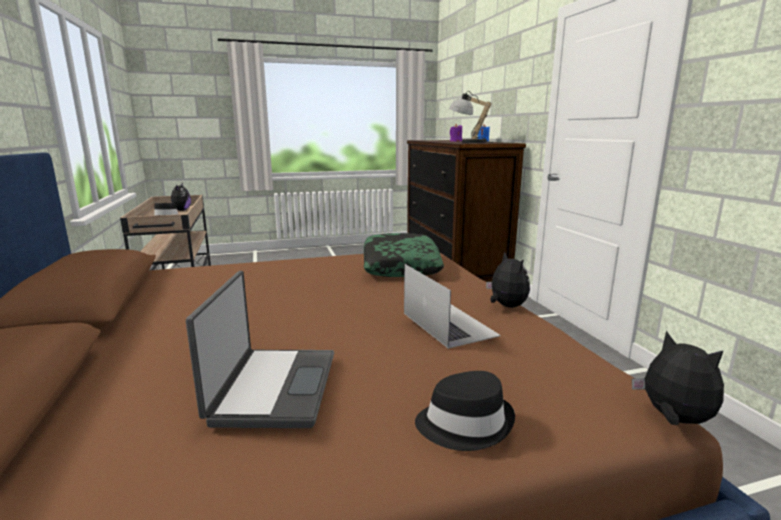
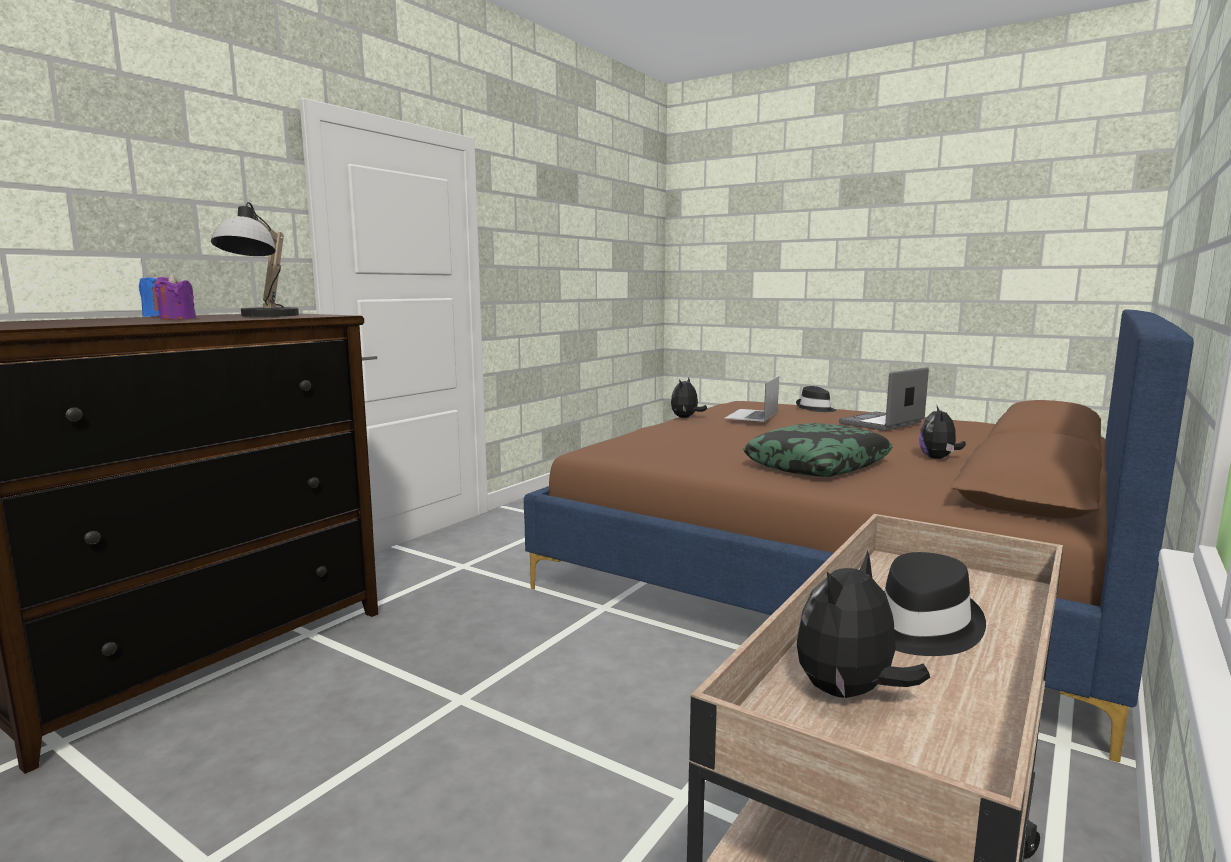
camera: 130 degrees left, 5 degrees down
(400, 265) = (664, 445): pillow -> pillow (817, 465)
(673, 419) = (739, 400): plush toy -> plush toy (938, 458)

